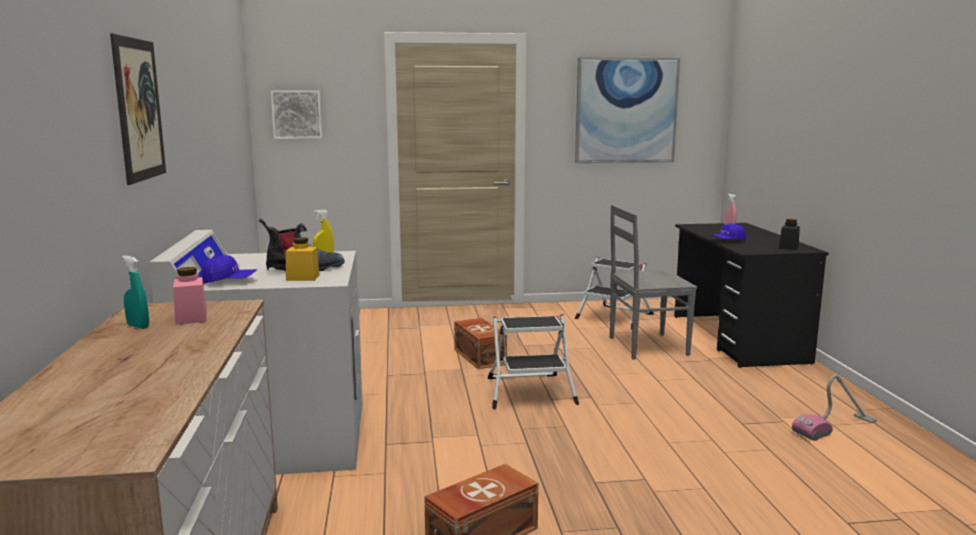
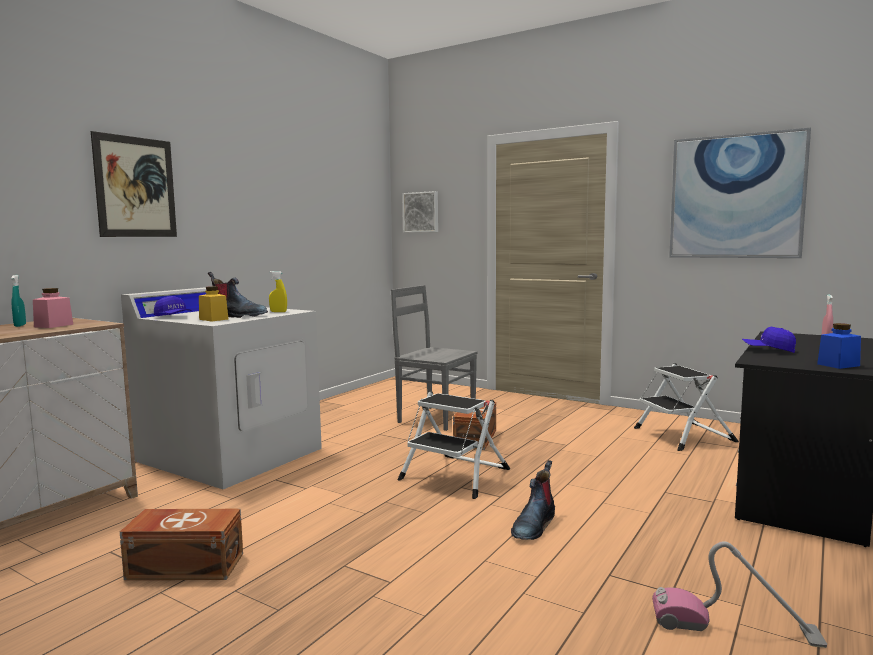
camera: 40 degrees right, 5 degrees down
(645, 346) = (659, 469): grey chair -> grey chair (435, 418)
(649, 409) = (533, 525): none -> boot
(788, 247) = (838, 365): black jar -> blue jar

